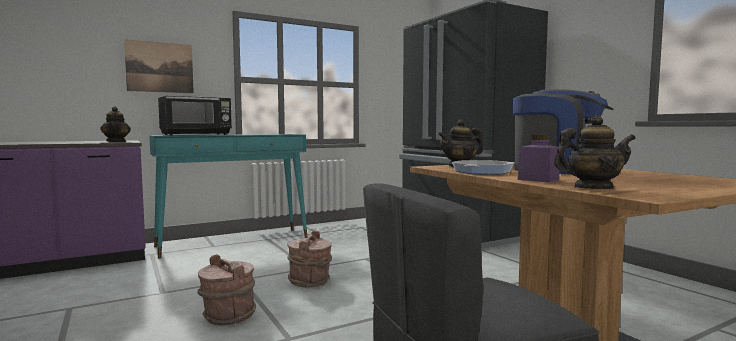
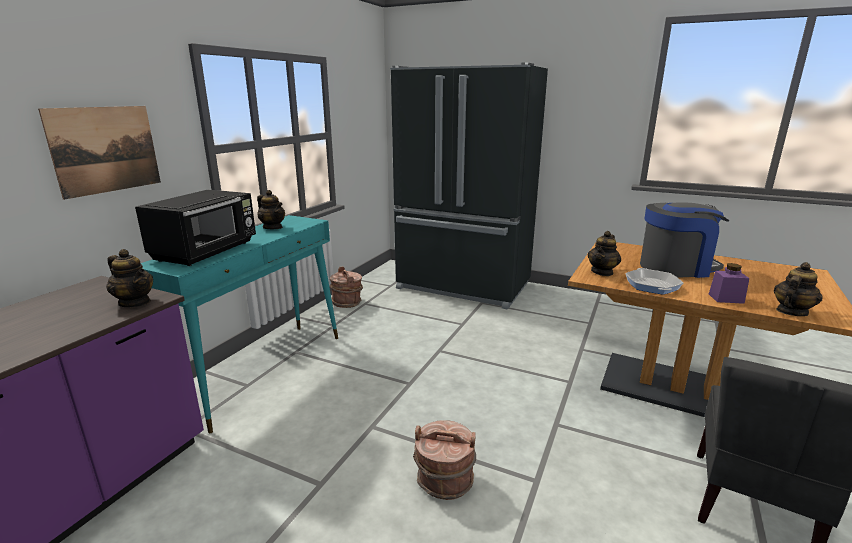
camera: 35 degrees left, 15 degrees up
(262, 134) = (273, 227): none -> teapot
(310, 281) = (440, 401): brown bucket -> brown bucket (347, 302)

